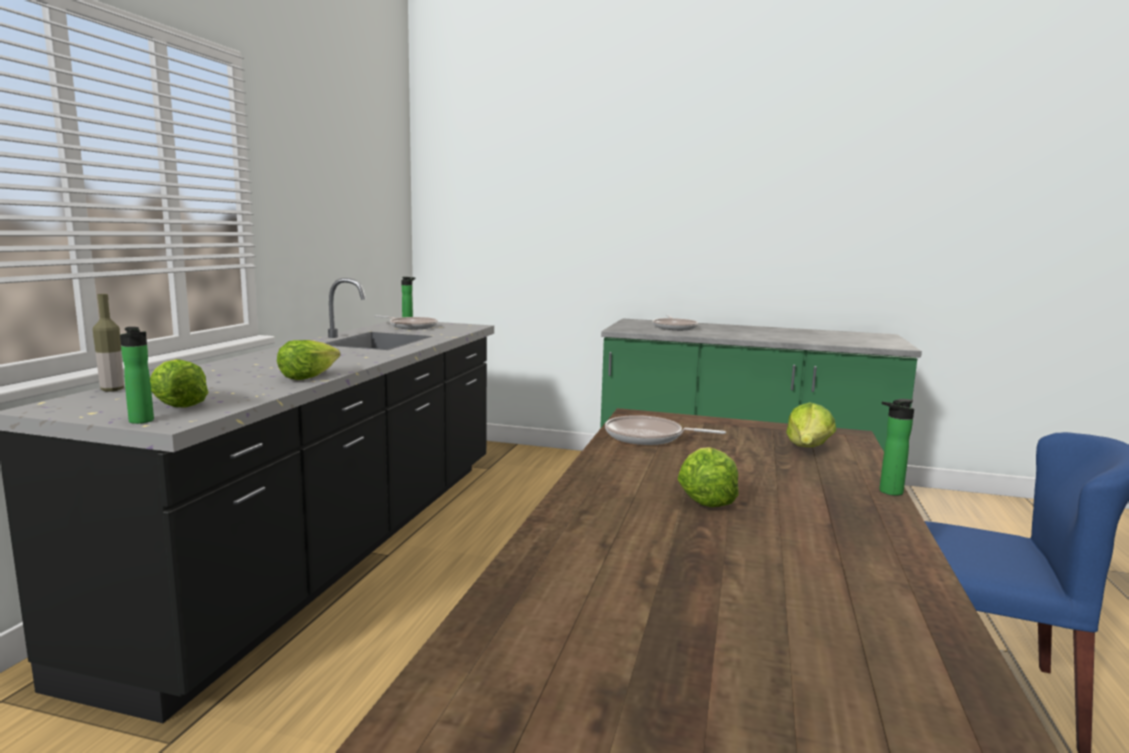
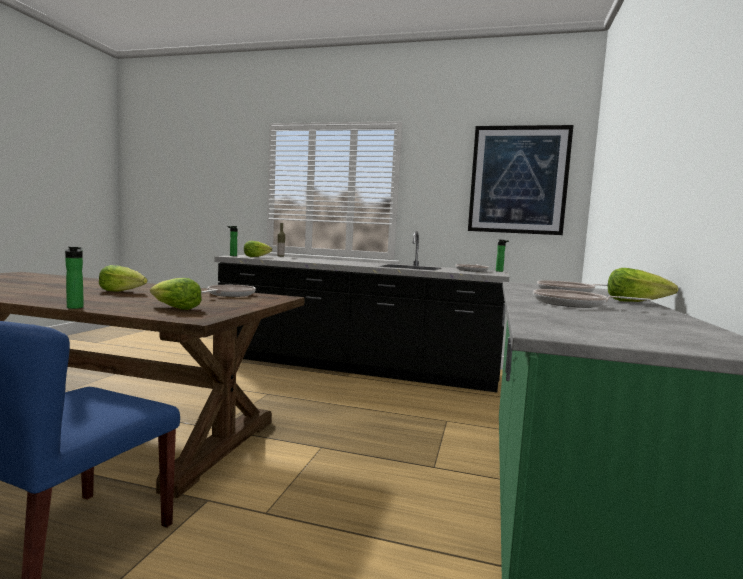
camera: 90 degrees right, 5 degrees down
(308, 377) = (302, 261): lettuce -> lettuce (635, 302)
(368, 186) = (518, 180): none -> picture
(764, 334) = (573, 304): none -> frying pan

